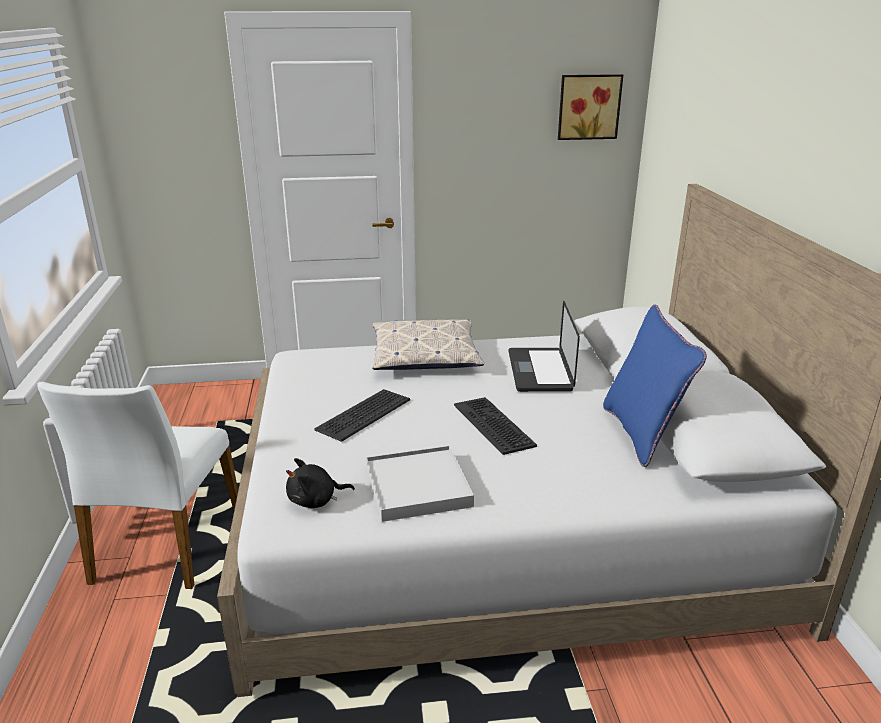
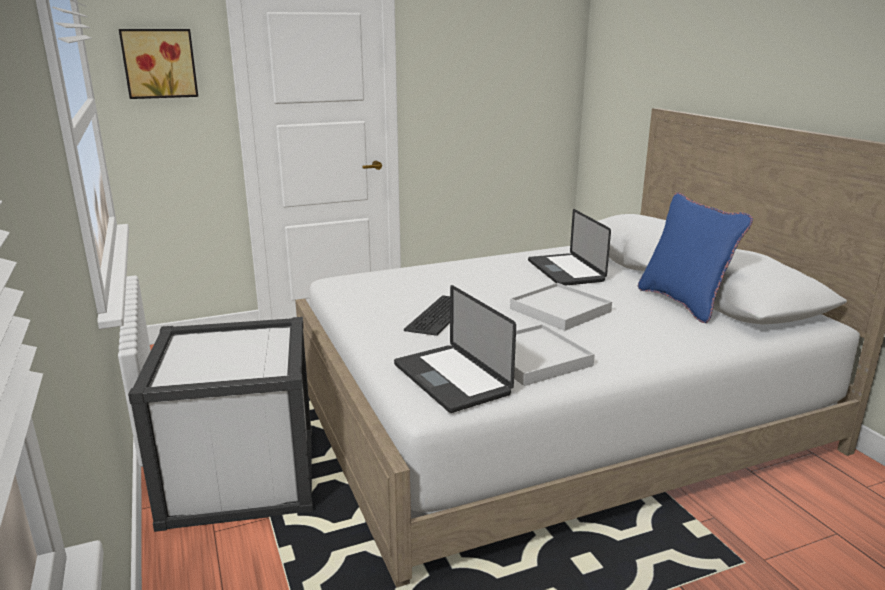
camera: 15 degrees left, 5 degrees down
(166, 544) = (241, 476): white chair -> white storage box
(316, 500) = (451, 379): black plush toy -> laptop
(425, 356) = (457, 270): pillow -> none
(494, 425) = (560, 310): keyboard -> white tray
(588, 107) = (541, 56): picture -> picture (159, 63)

